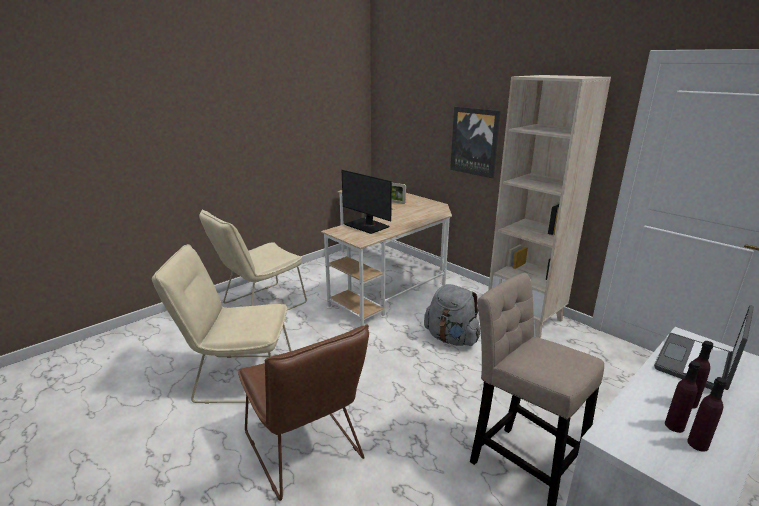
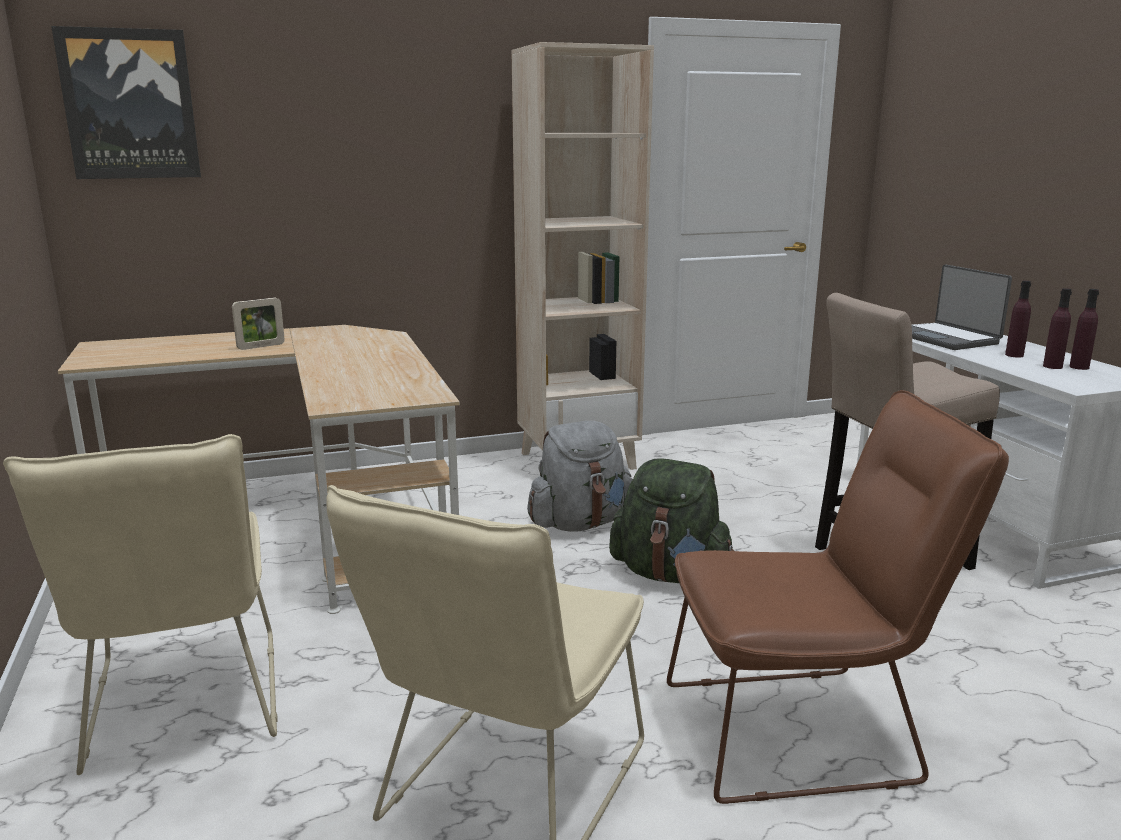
camera: 65 degrees left, 5 degrees down
(367, 226) = (353, 381): monitor -> none
(423, 379) = (670, 574): none -> green backpack
(475, 141) = (384, 184): picture -> picture (130, 105)

